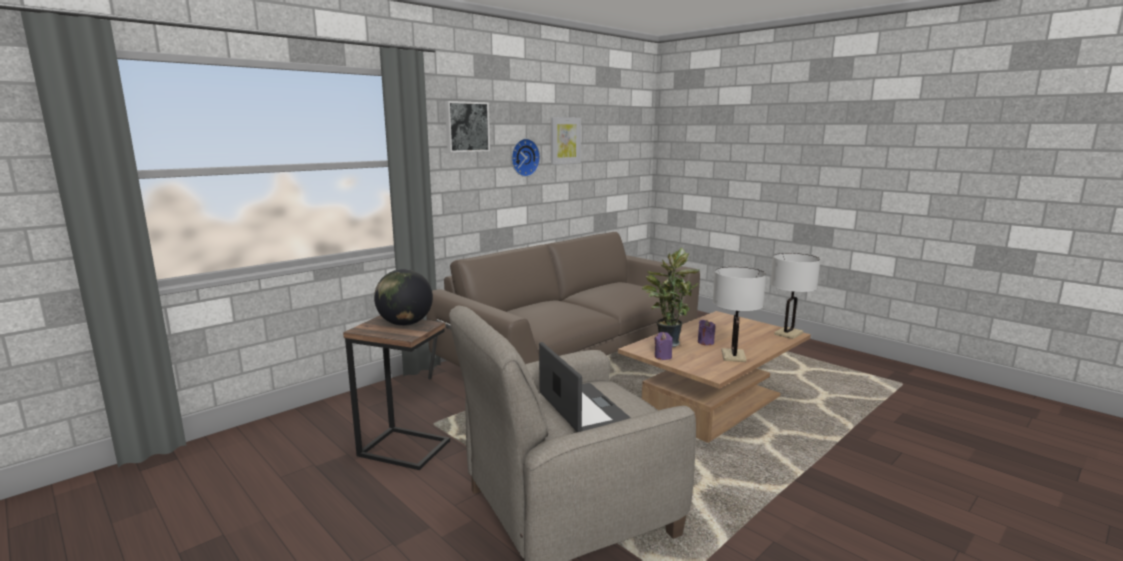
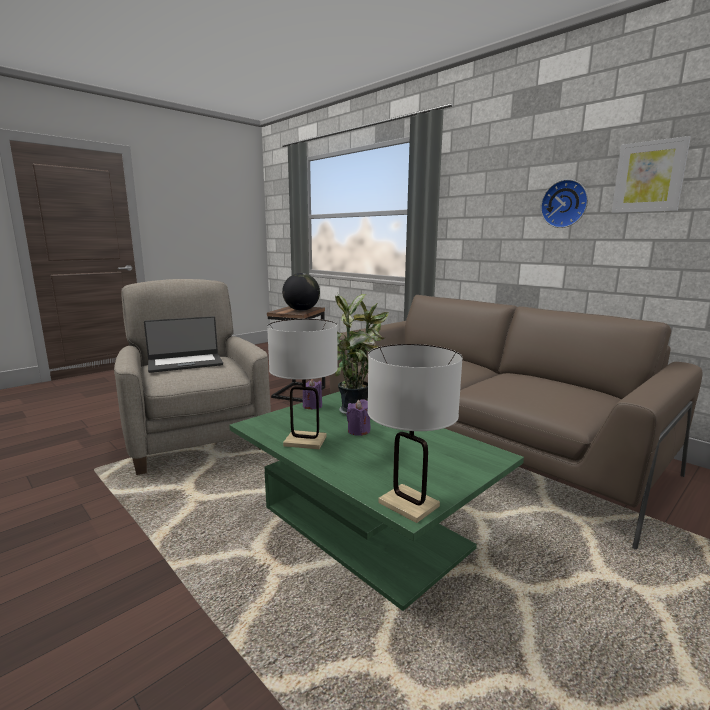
camera: 90 degrees right, 0 degrees up
(466, 127) = (492, 173): picture -> none
(713, 405) = (364, 528): brown coffee table -> green coffee table

